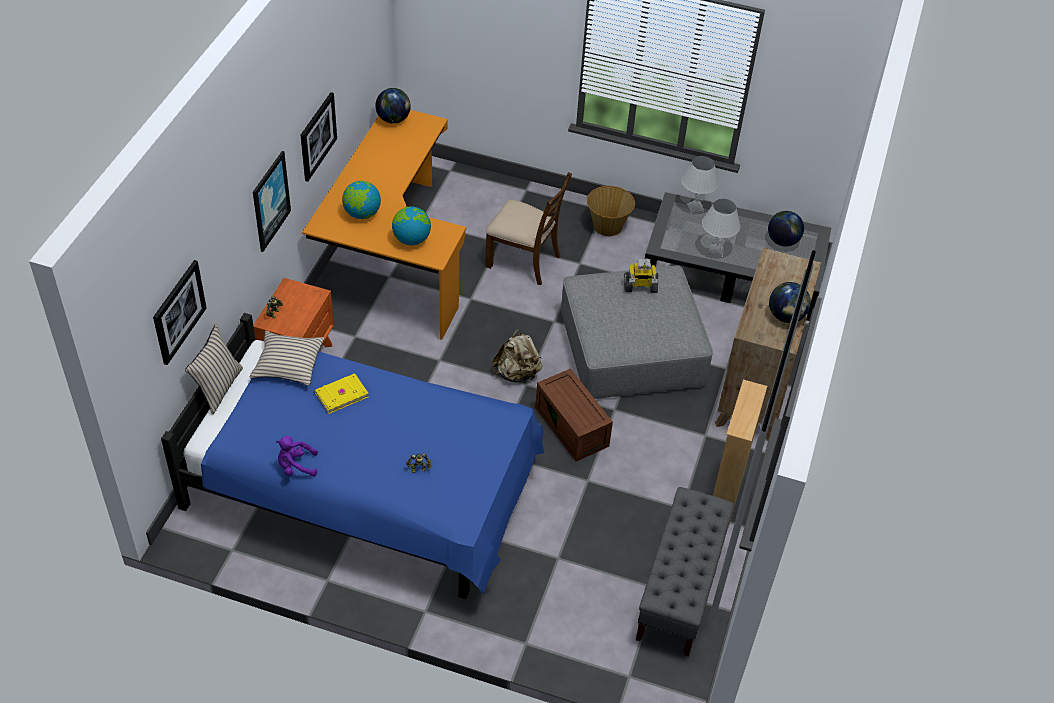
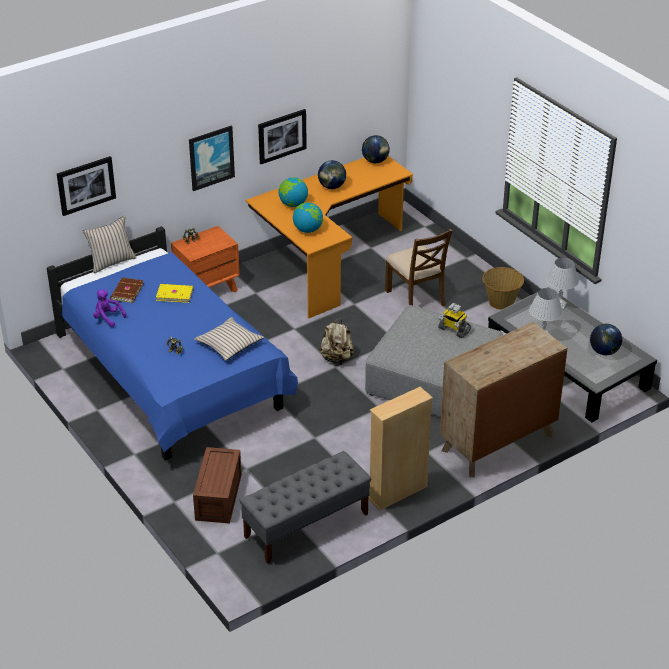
camera: 40 degrees right, 10 degrees down
(281, 420) = (126, 292): none -> brown book
(288, 363) = (162, 266): beige pillow -> beige pillow (229, 344)
(573, 427) = (339, 404): brown storage box -> brown storage box (219, 498)
(786, 316) = (497, 366): globe -> globe (332, 187)

